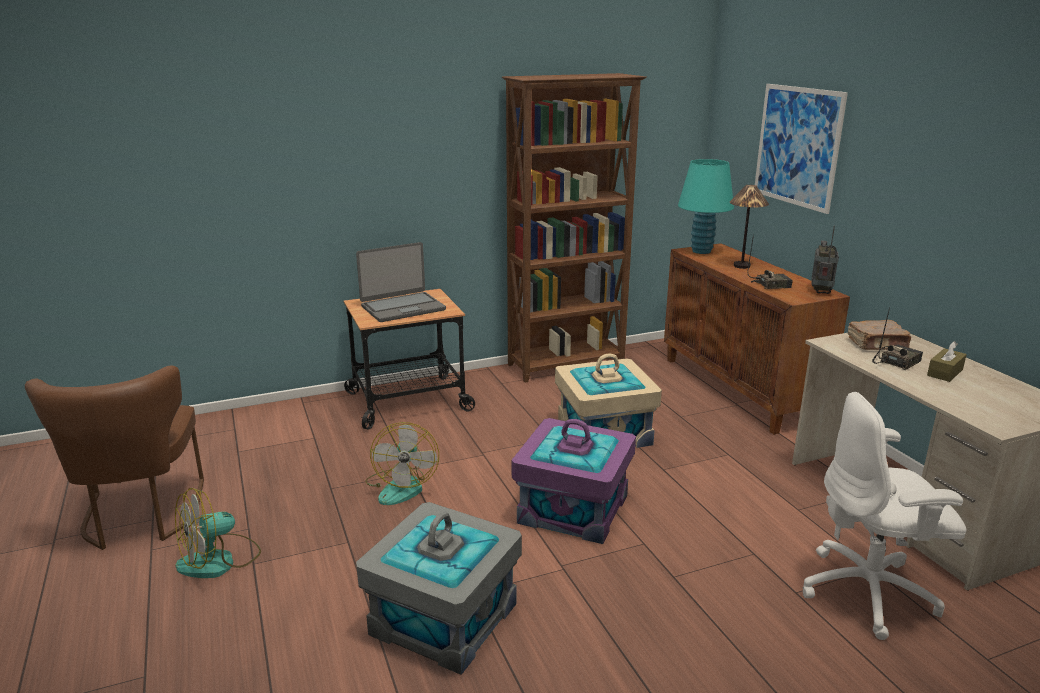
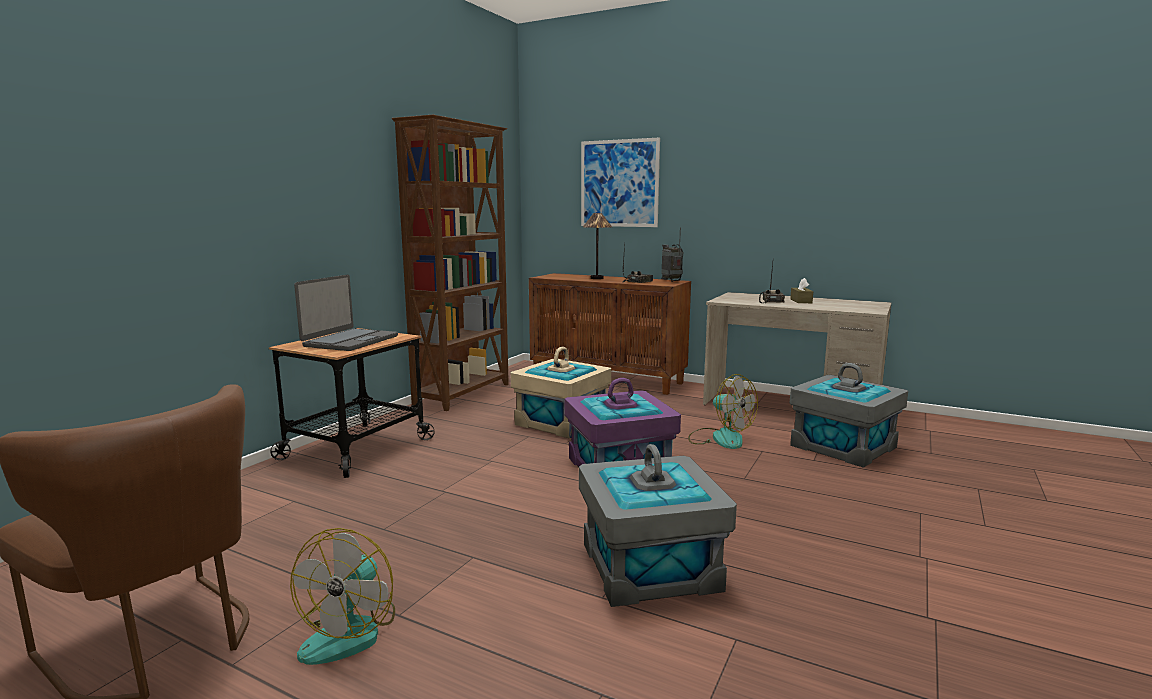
camera: 40 degrees left, 10 degrees down
(401, 486) = (455, 503): fan -> fan (720, 438)
(701, 251) = (552, 276): turquoise table lamp -> none
(869, 593) = (842, 446): white office chair -> grey storage box
(877, 345) = (745, 298): brown book -> none

